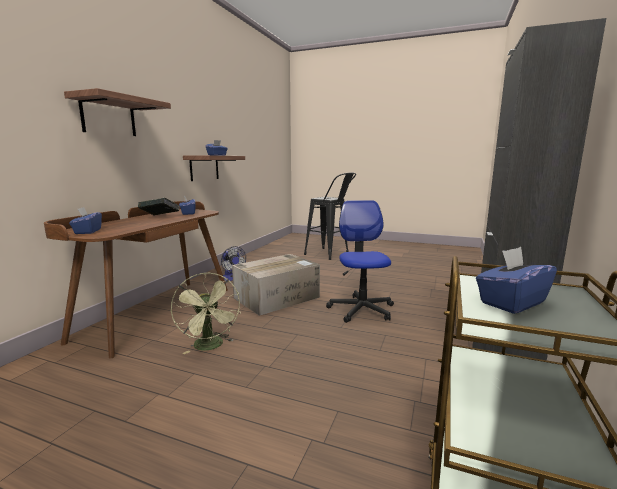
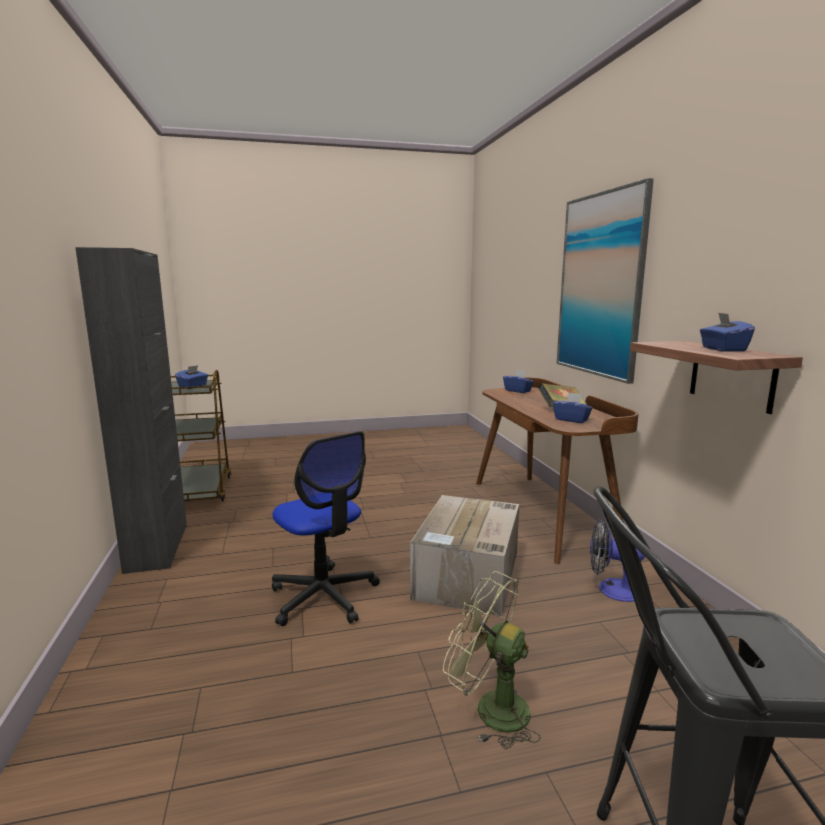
camera: 145 degrees right, 0 degrees up
(108, 116) = (600, 285): shelf -> picture
(210, 347) = (427, 506): green fan -> green fan (490, 708)

